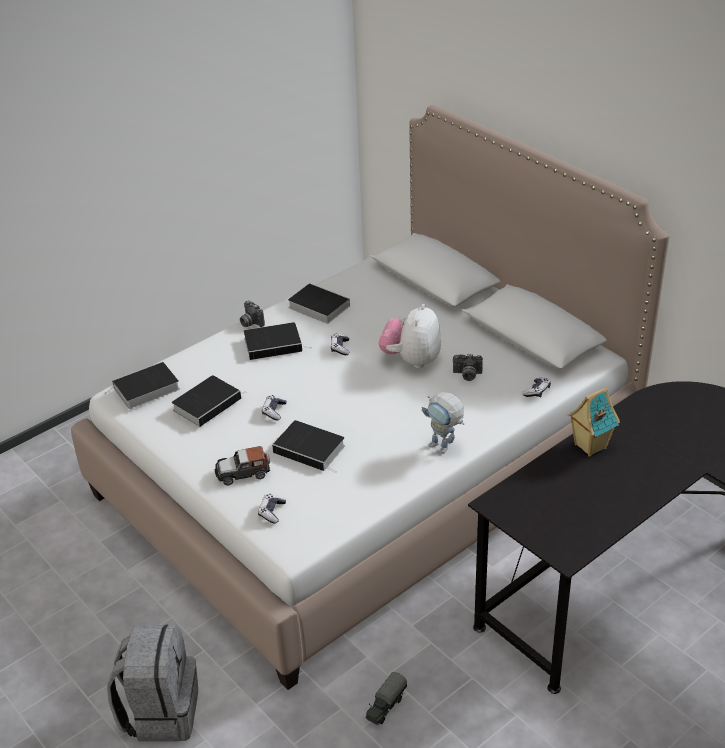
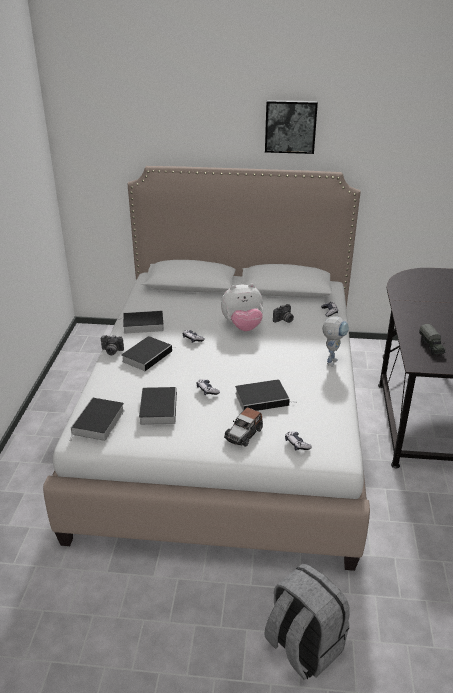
camera: 45 degrees left, 5 degrees down
(385, 706) = (413, 538): toy truck -> toy truck (431, 347)
(411, 360) = (243, 327): plush toy -> plush toy turned 75 degrees counterclockwise
(444, 449) = (331, 360): toy robot -> toy robot turned 60 degrees counterclockwise
(589, 446) = (410, 317): toy house -> none
(599, 110) = (290, 126): none -> picture

